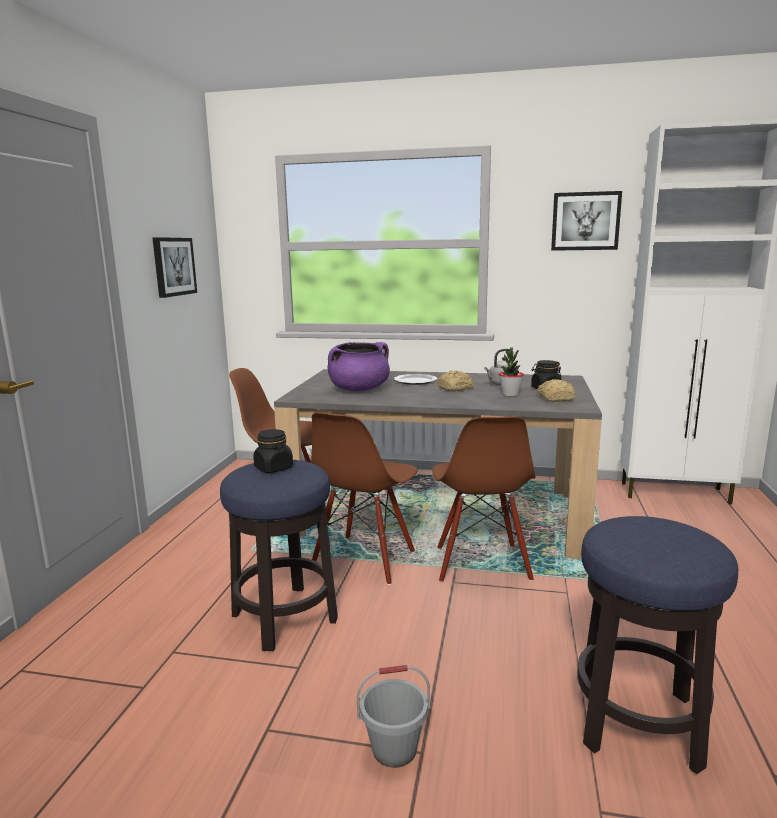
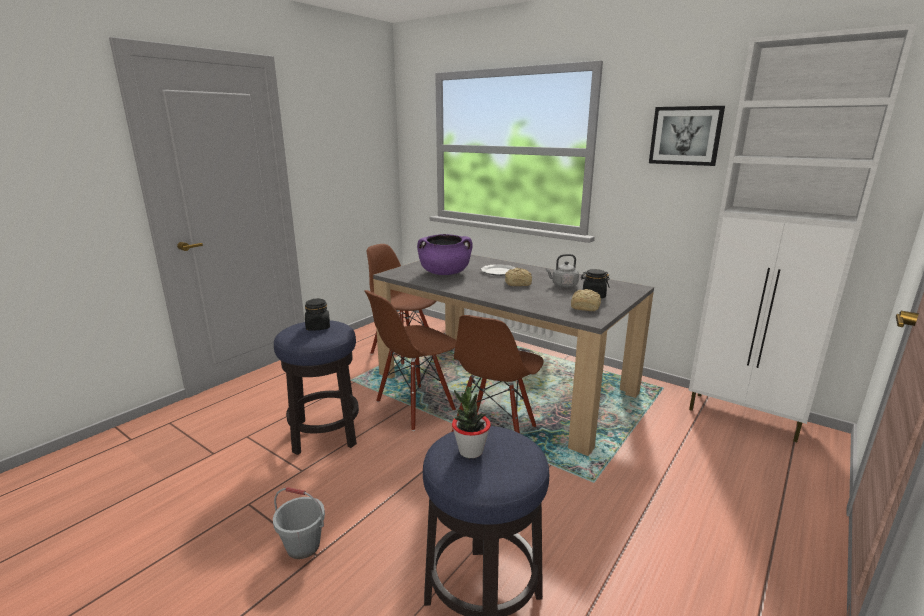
camera: 25 degrees right, 5 degrees up
(173, 266) = (346, 163): picture -> none
(510, 394) = (553, 296): potted plant -> potted plant (470, 451)

